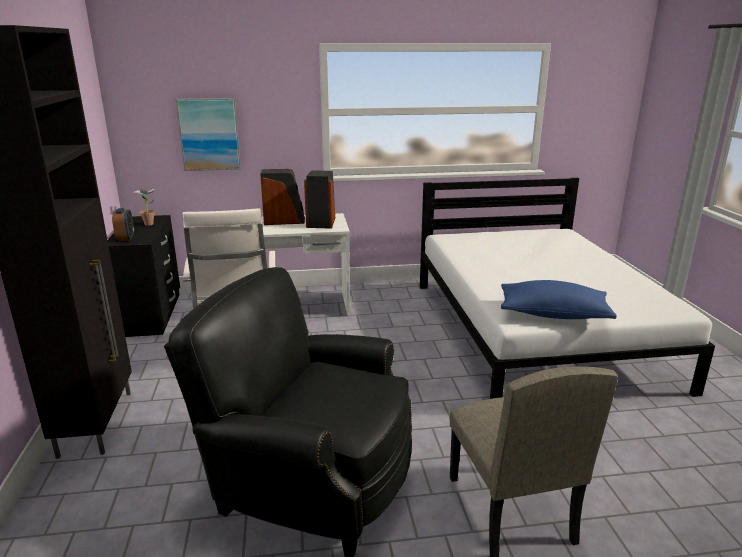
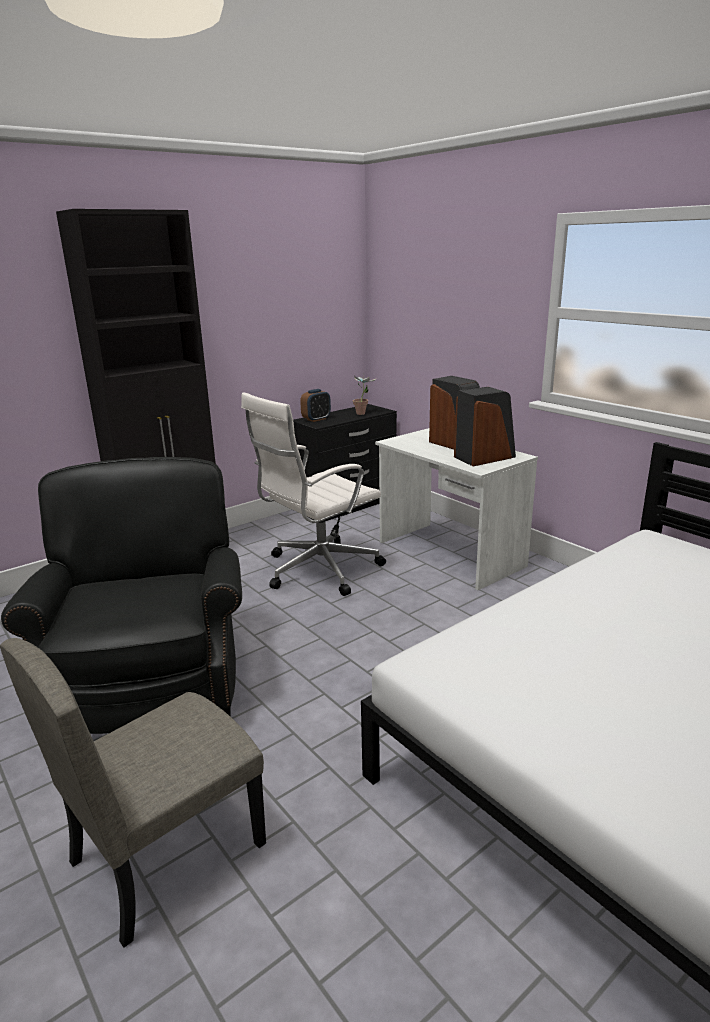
camera: 60 degrees right, 0 degrees up
(209, 134) = (437, 328): picture -> none
(553, 314) = (489, 695): blue pillow -> none

